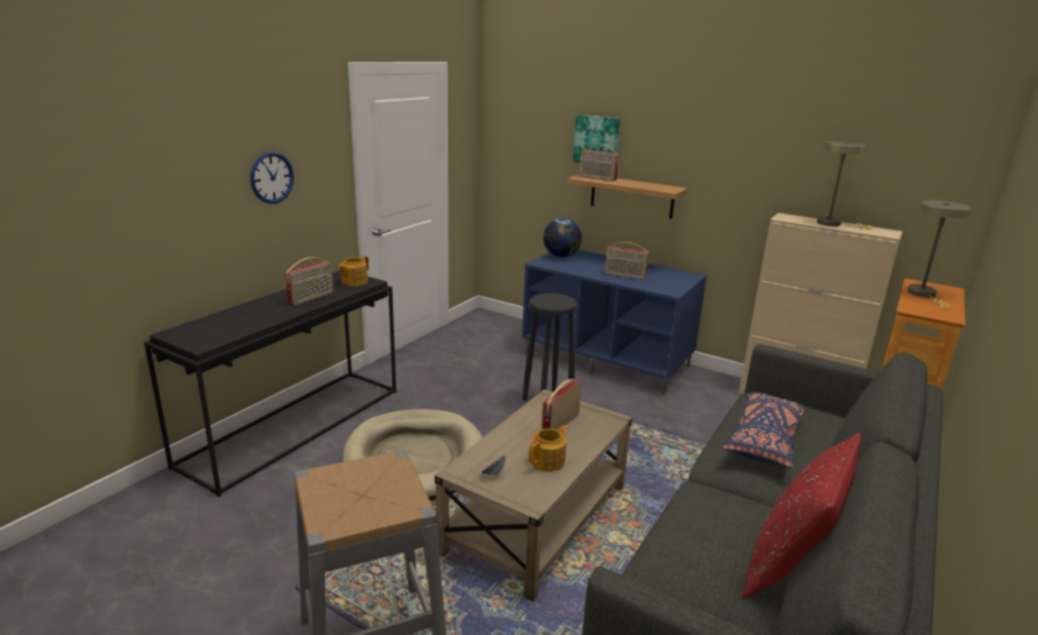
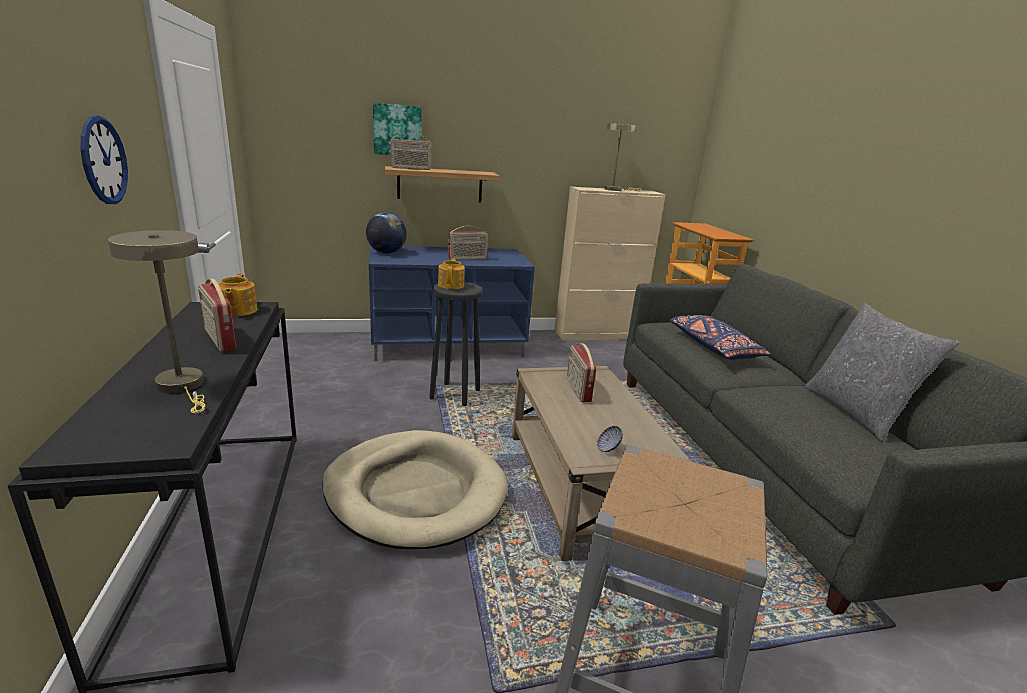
camera: 45 degrees left, 0 degrees up
(311, 298) = (219, 340): radio -> radio turned 150 degrees clockwise
(548, 461) = (622, 420): teapot -> teapot (451, 285)
(790, 567) = (856, 412): red pillow -> grey pillow
(924, 295) = (703, 228): beige table lamp -> beige table lamp (183, 386)

